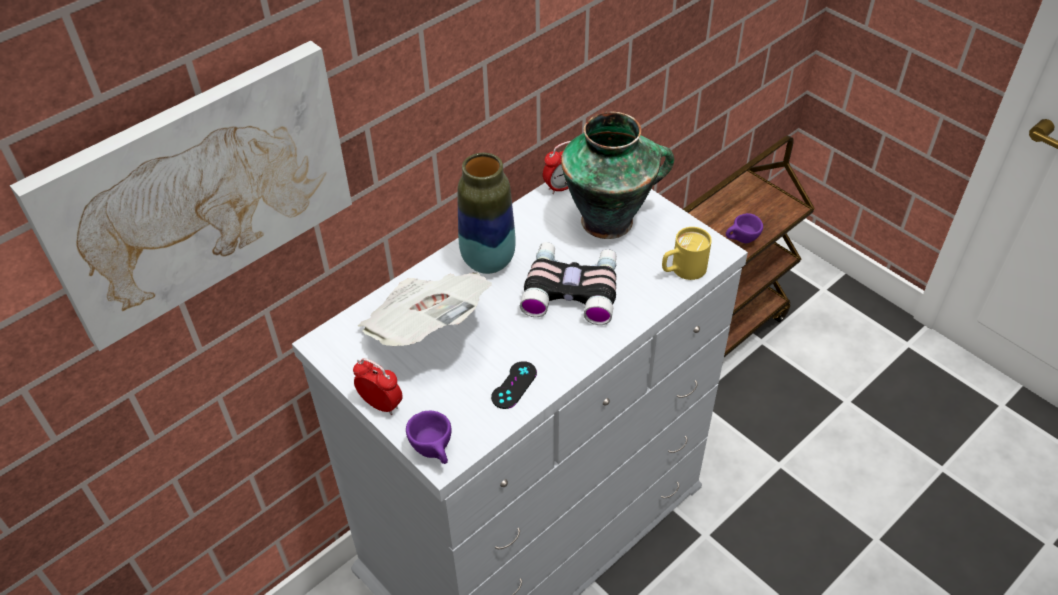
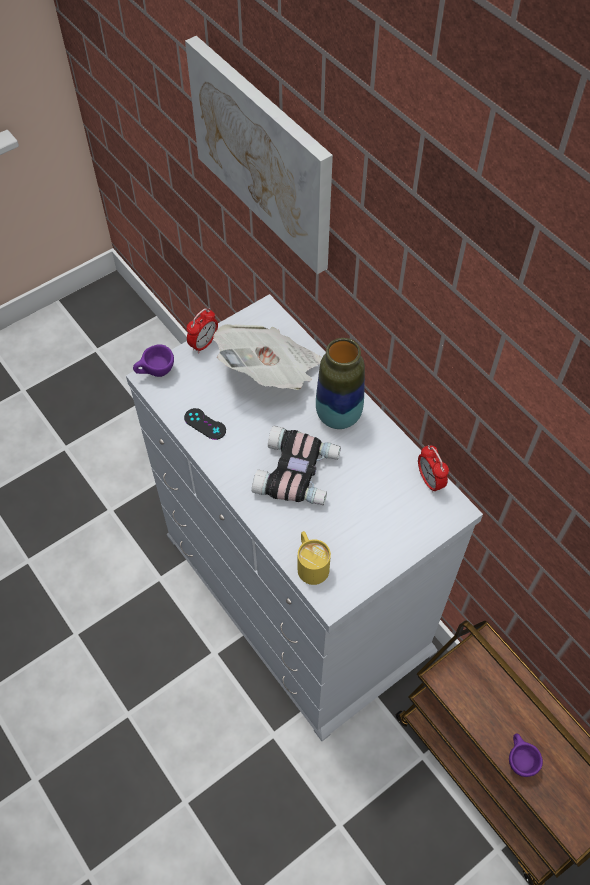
camera: 95 degrees right, 10 degrees up
(610, 220) = (381, 514): vase -> none

